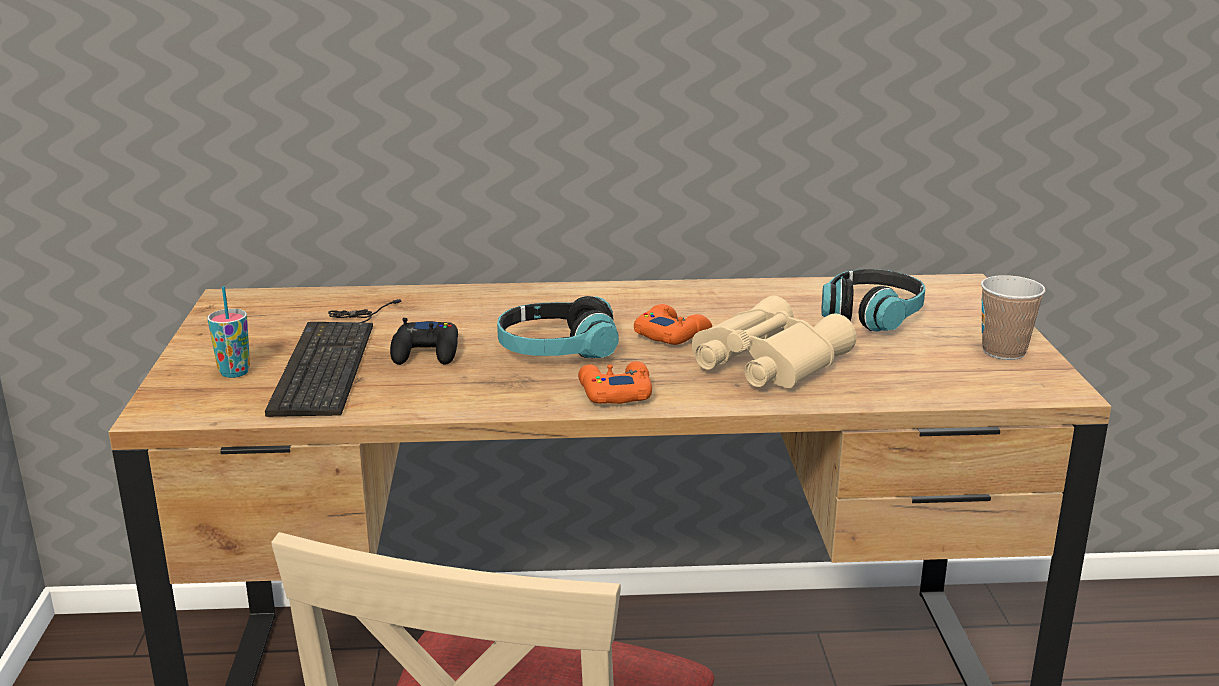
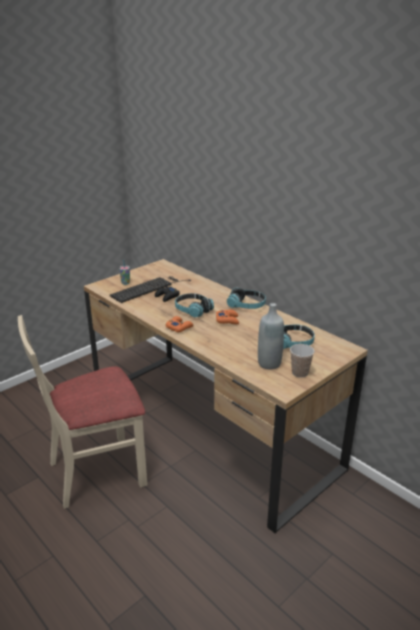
camera: 50 degrees right, 5 degrees up
(637, 295) = (246, 305): none -> headphones
(765, 362) = (230, 339): beige binoculars -> none
(929, 363) = (269, 363): none -> grey bottle

